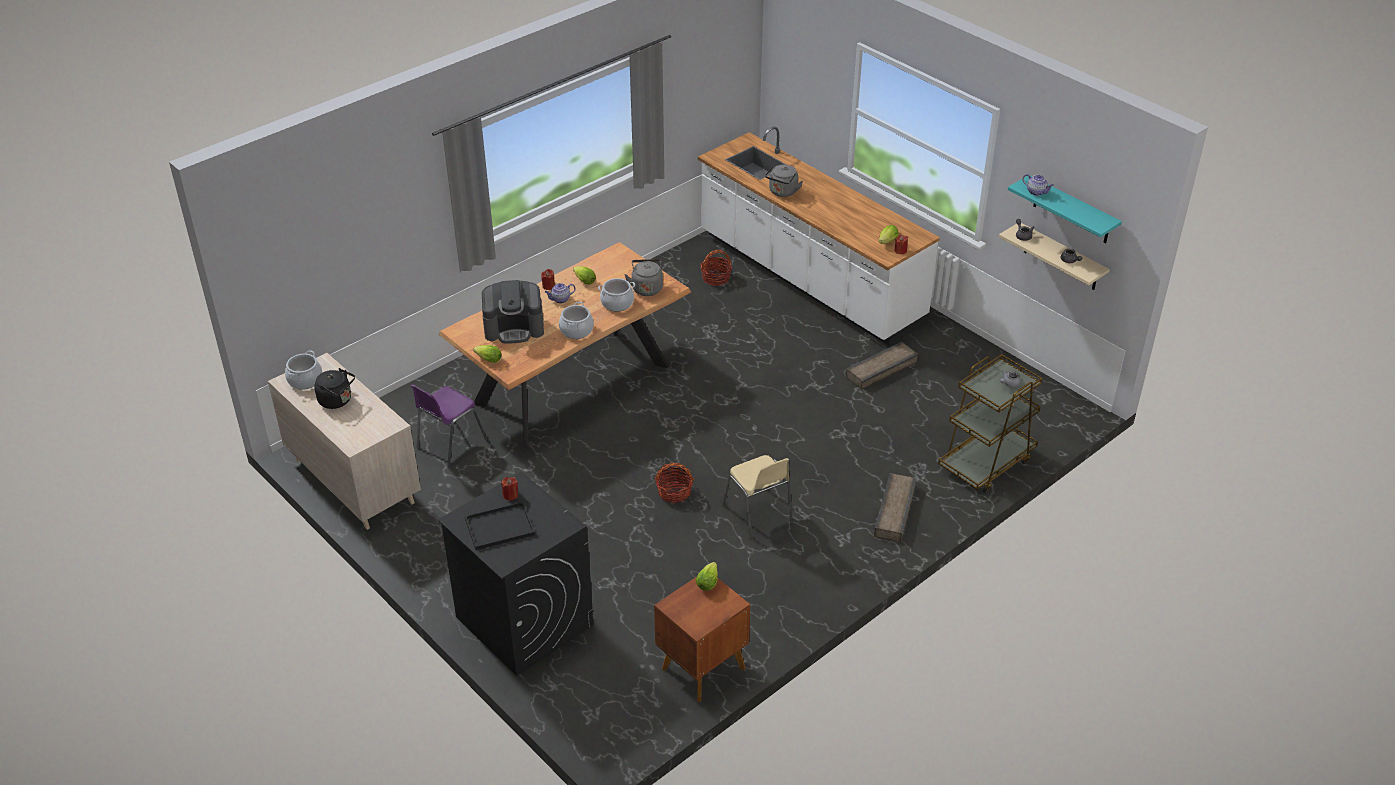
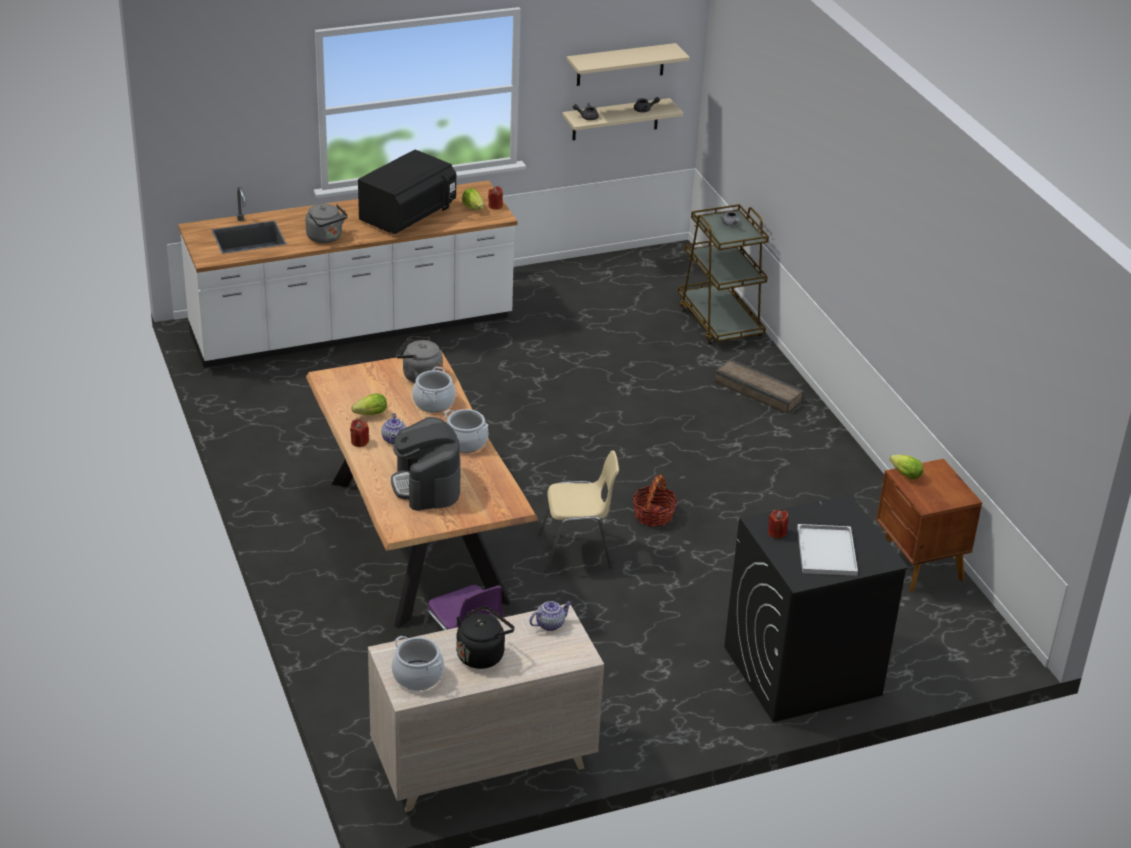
camera: 70 degrees left, 5 degrees down
(487, 359) = (476, 518): lettuce -> none
(500, 526) = (825, 550): black tray -> white tray
(514, 328) = (427, 485): coffee machine -> coffee machine turned 150 degrees clockwise
(716, 278) = (296, 386): basket -> none
(758, 516) = (720, 472): beige chair -> beige chair (577, 552)
(846, 217) = (408, 216): none -> black microwave
(882, 370) = (543, 333): crate -> none
(1036, 192) = (600, 61): teapot -> teapot (550, 624)
(1072, 210) = (620, 64): turquoise shelf -> beige shelf

